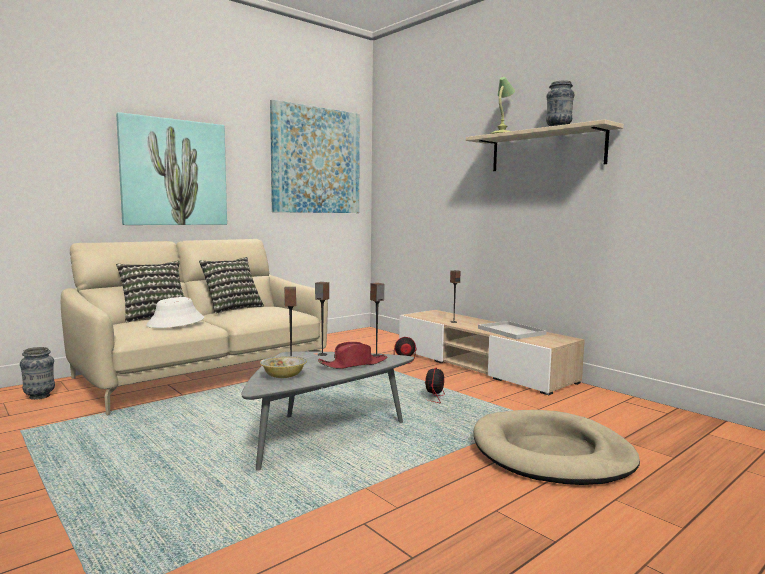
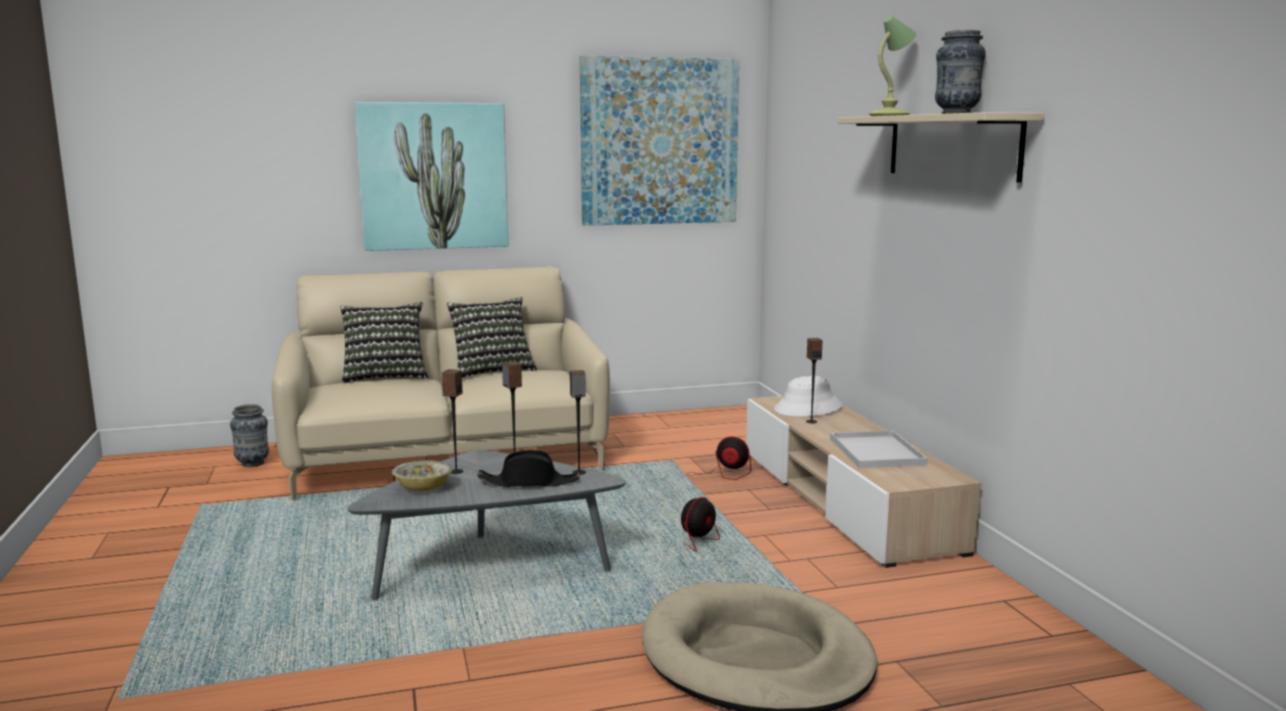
camera: 25 degrees right, 5 degrees up
(176, 322) = (389, 390): white hat -> white hat (808, 408)
(353, 364) = (529, 482): red hat -> black hat

